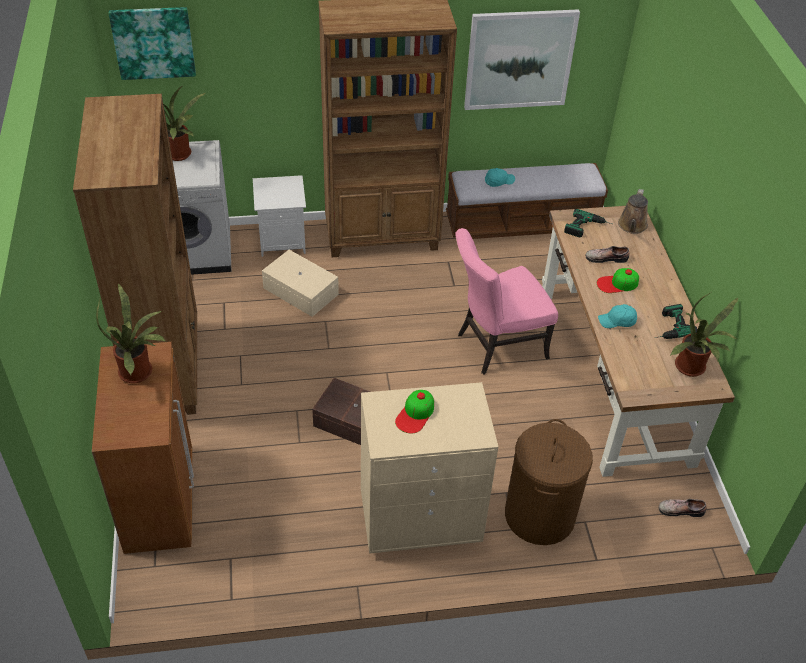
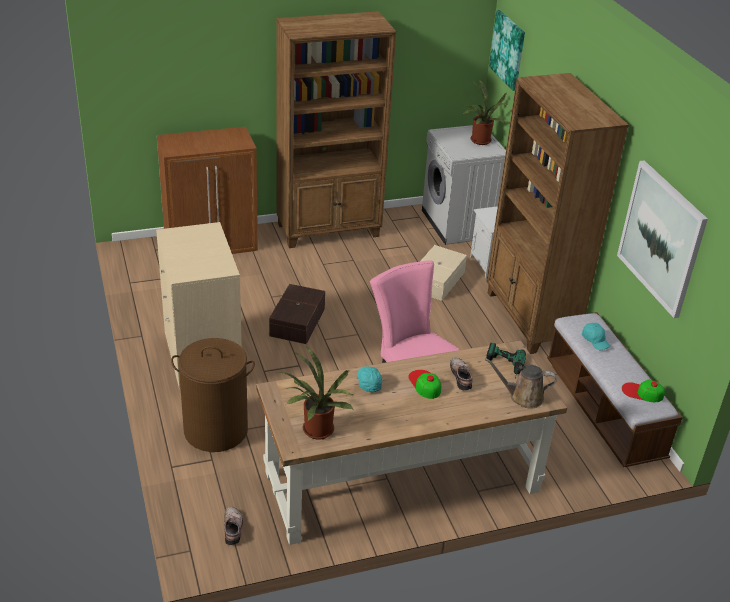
camera: 80 degrees right, 10 degrees down
(139, 372) = (225, 141): potted plant -> none
(415, 414) = (200, 245): cap -> cap (642, 392)
(667, 326) = (372, 417): power drill -> none

